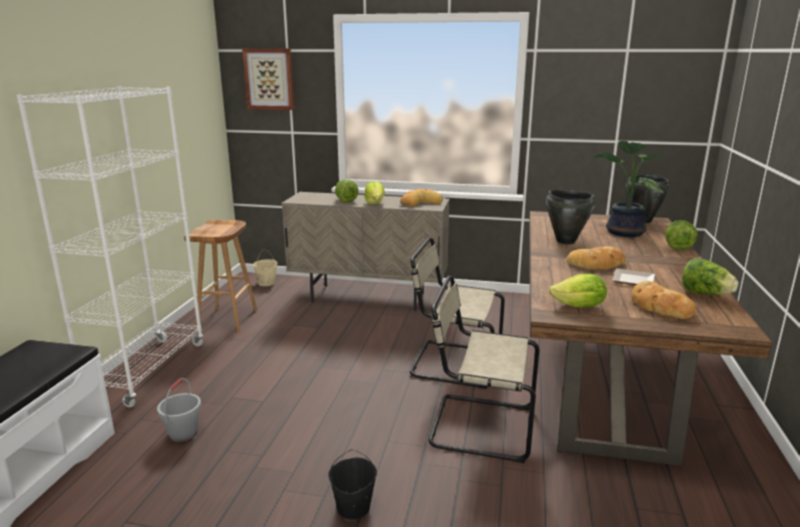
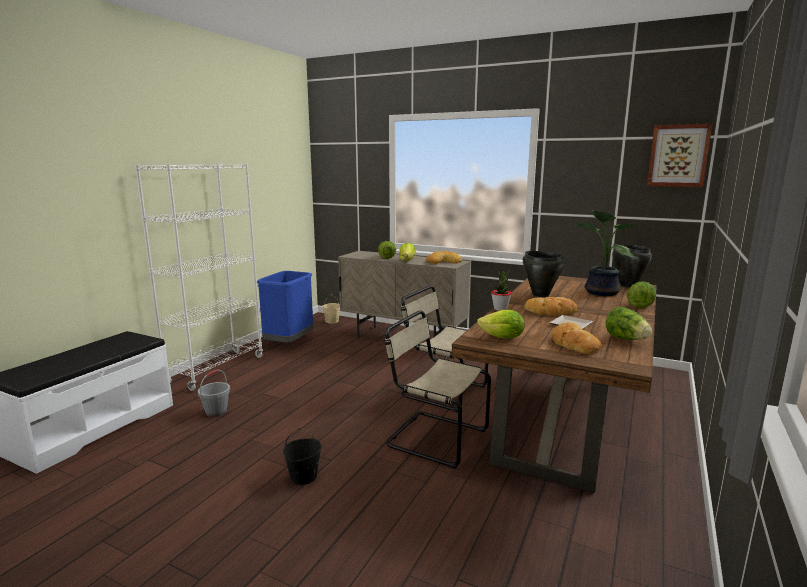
camera: 15 degrees right, 5 degrees down
(228, 320) = (289, 343): brown stool -> blue trash can
(269, 79) = (343, 164): picture -> picture (678, 155)
(540, 265) = (500, 309): none -> potted plant

